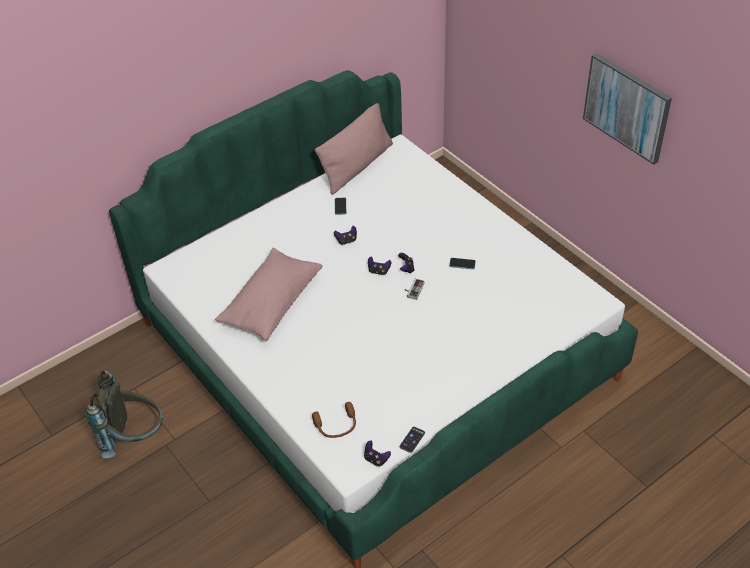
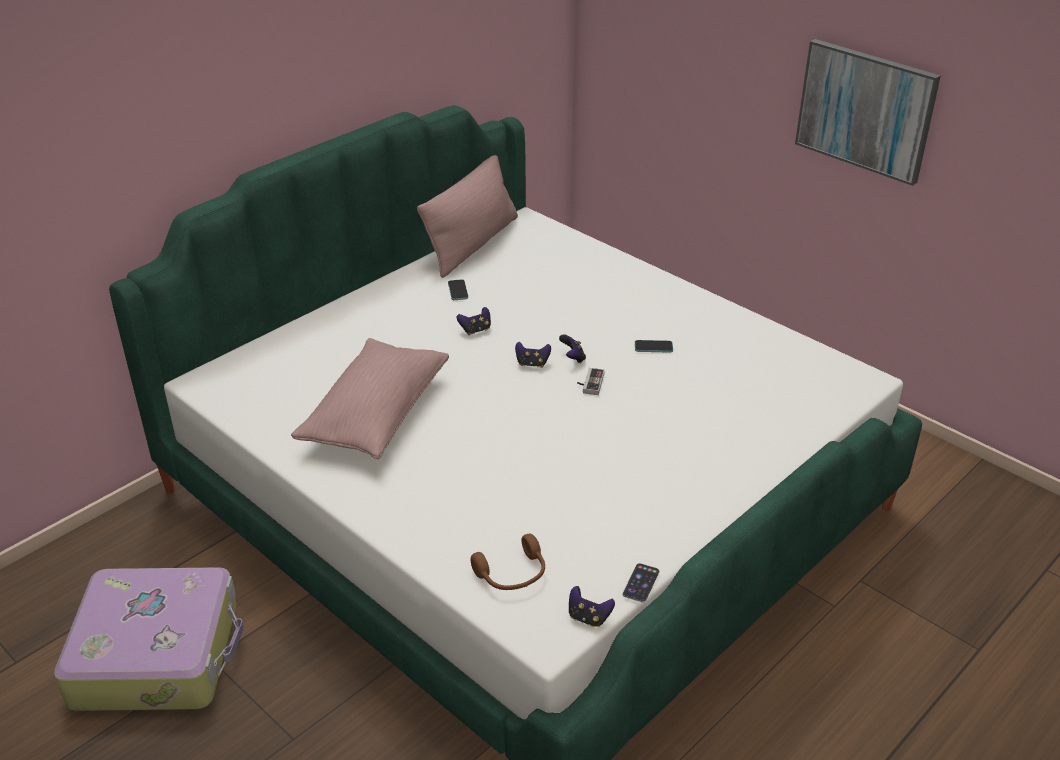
camera: 10 degrees left, 10 degrees down
(134, 438) = (158, 654): grey backpack -> suitcase

